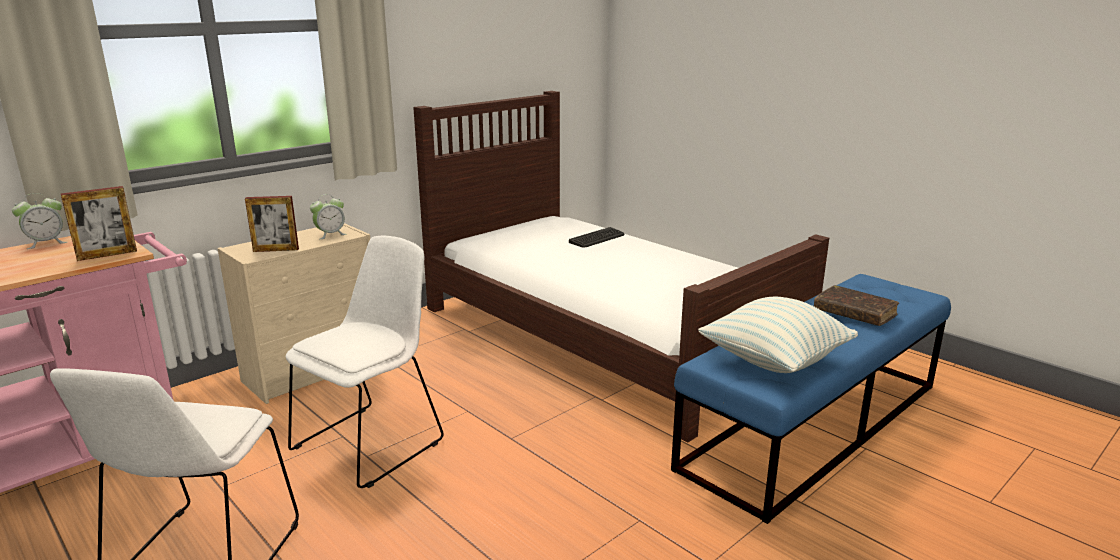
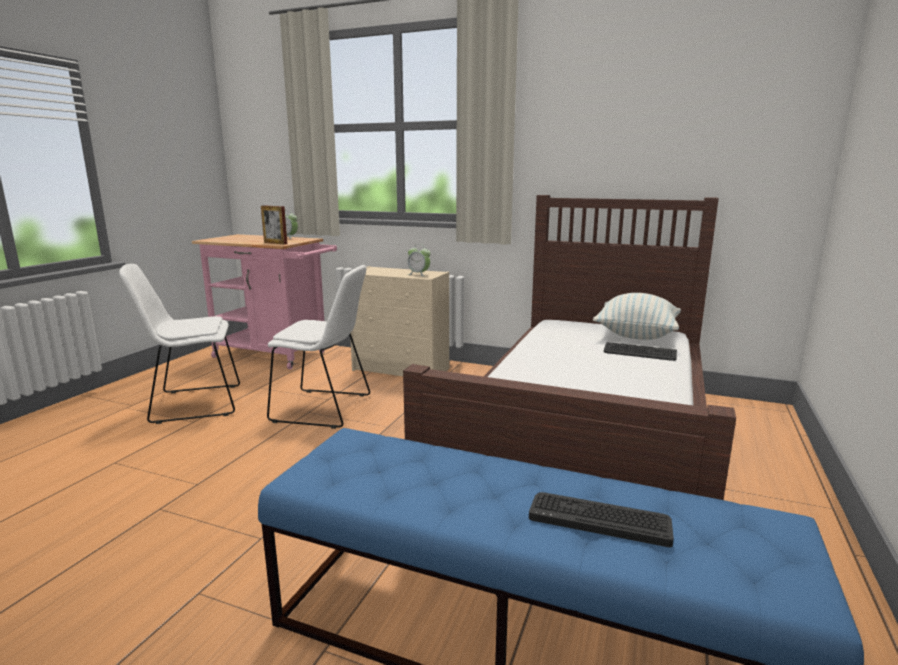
camera: 65 degrees right, 5 degrees down
(276, 250) = (377, 272): picture frame -> none
(774, 361) = (378, 471): pillow -> pillow (636, 335)
(854, 313) = (599, 518): brown book -> keyboard

